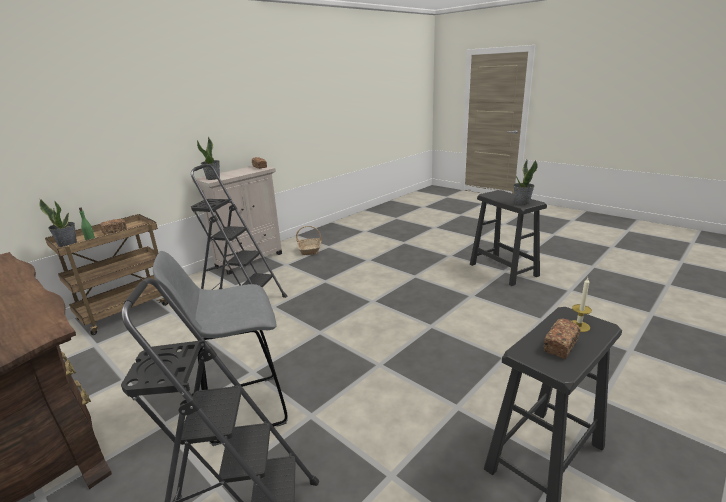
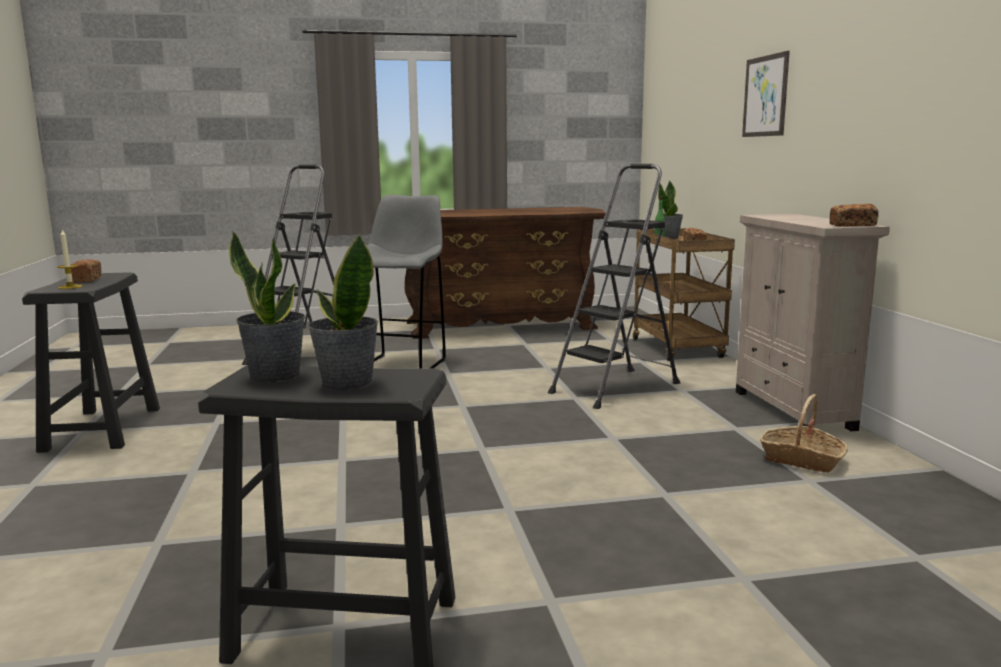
camera: 125 degrees right, 10 degrees down
(126, 116) = (765, 96): none -> picture
(213, 178) = (779, 216): potted plant -> potted plant (346, 383)

